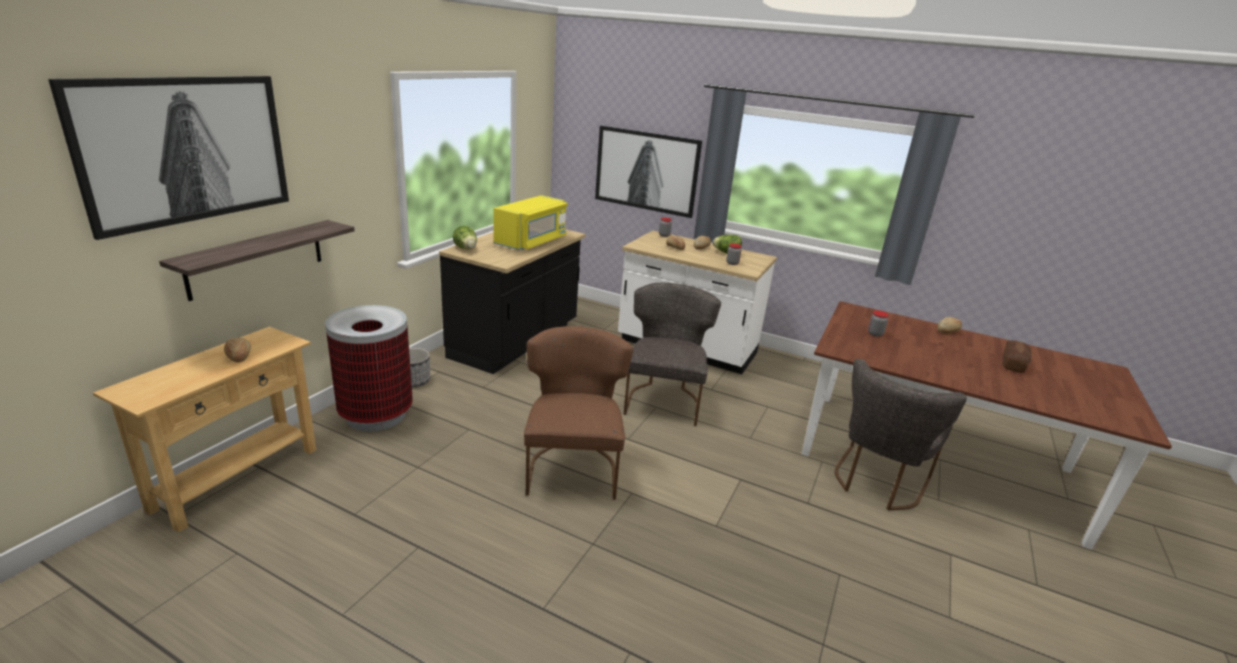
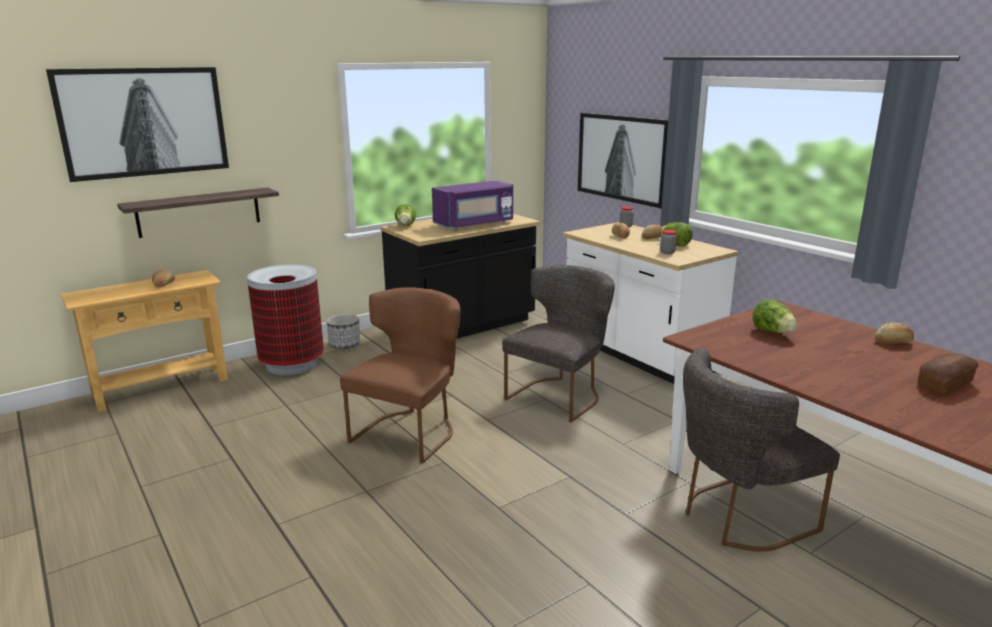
camera: 30 degrees right, 5 degrees down
(531, 241) = (474, 224): yellow microwave -> purple microwave
(875, 334) = (773, 332): jar -> lettuce

